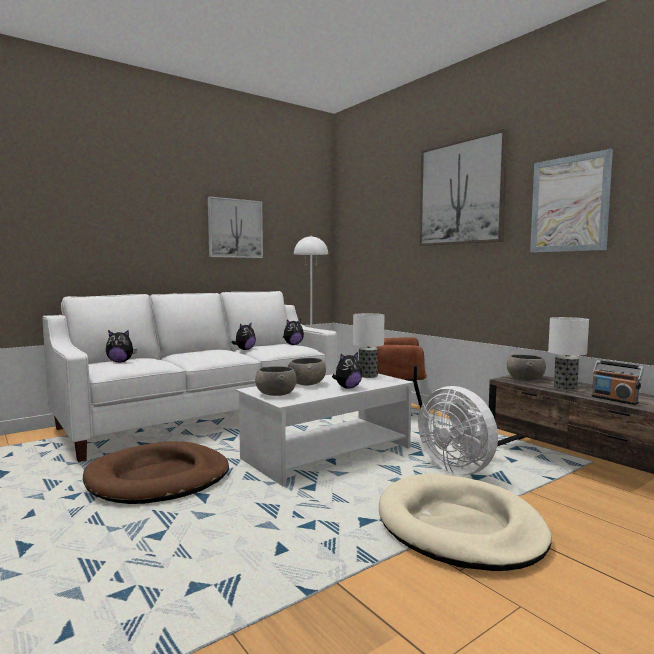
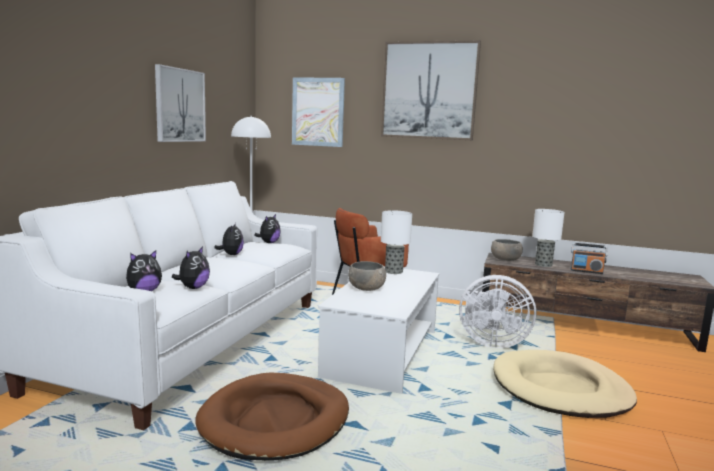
camera: 35 degrees left, 5 degrees up
(275, 394) = (370, 305): grey bowl -> none
(347, 388) = (408, 287): plush toy -> plush toy (193, 287)
(569, 204) = (535, 115): picture -> picture (318, 112)

